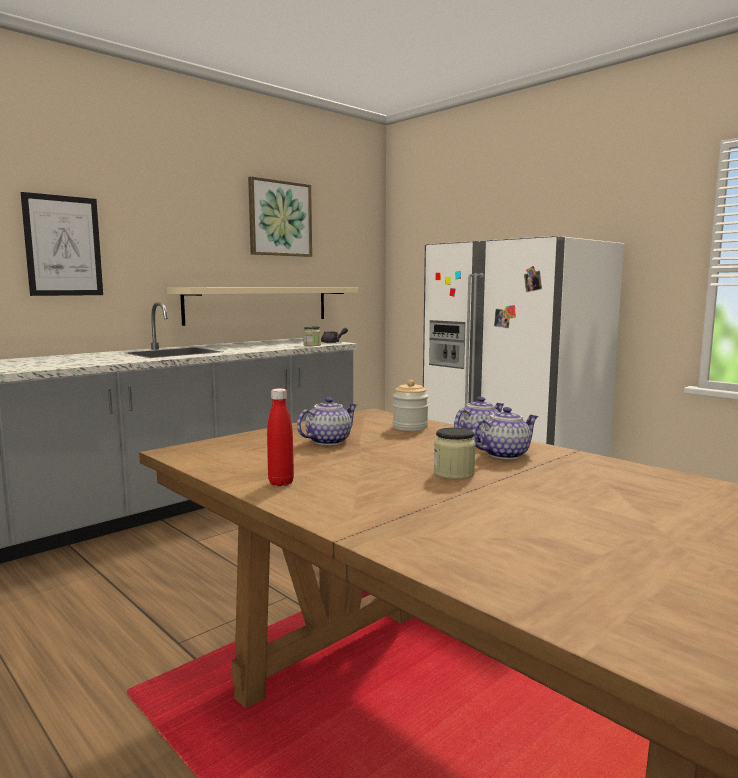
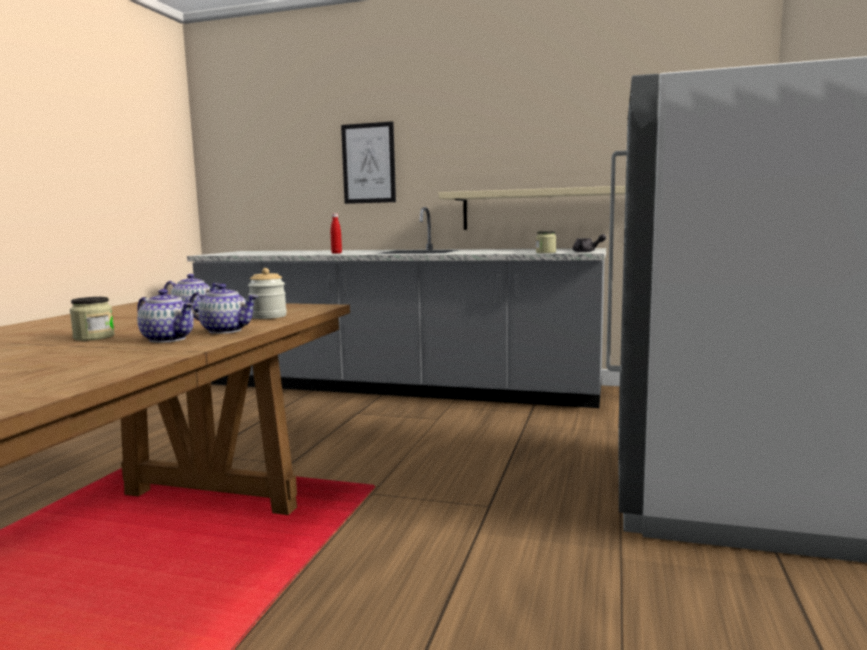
camera: 60 degrees right, 0 degrees up
(280, 218) = (584, 111): picture -> none
(281, 483) = (63, 320): red bottle -> red bottle (336, 253)

